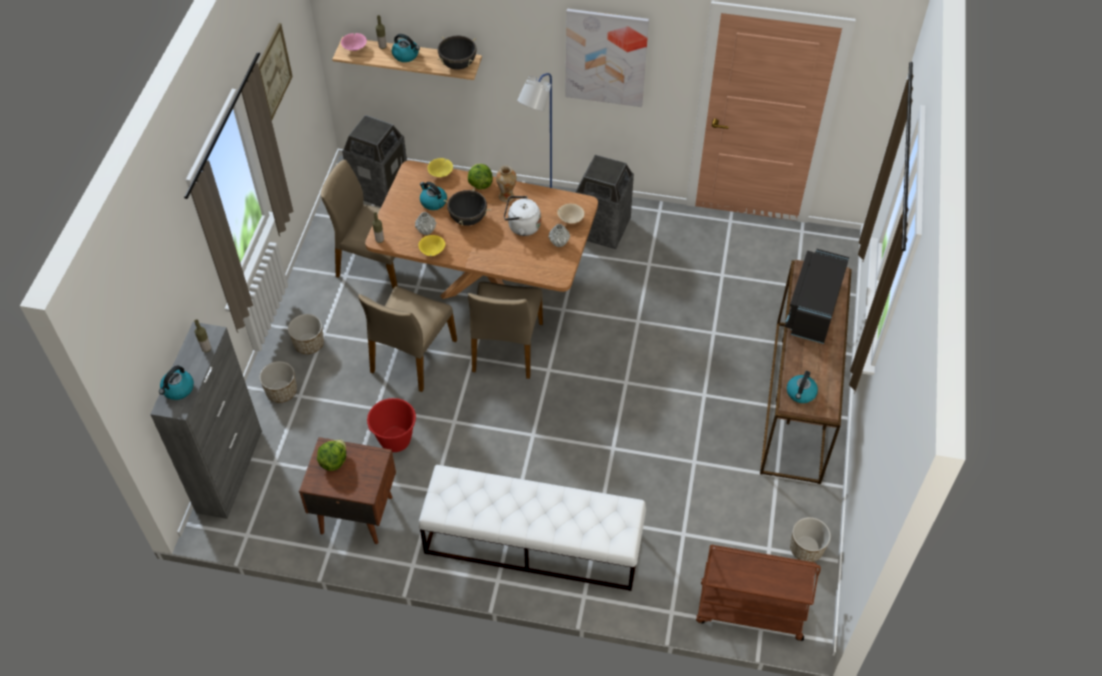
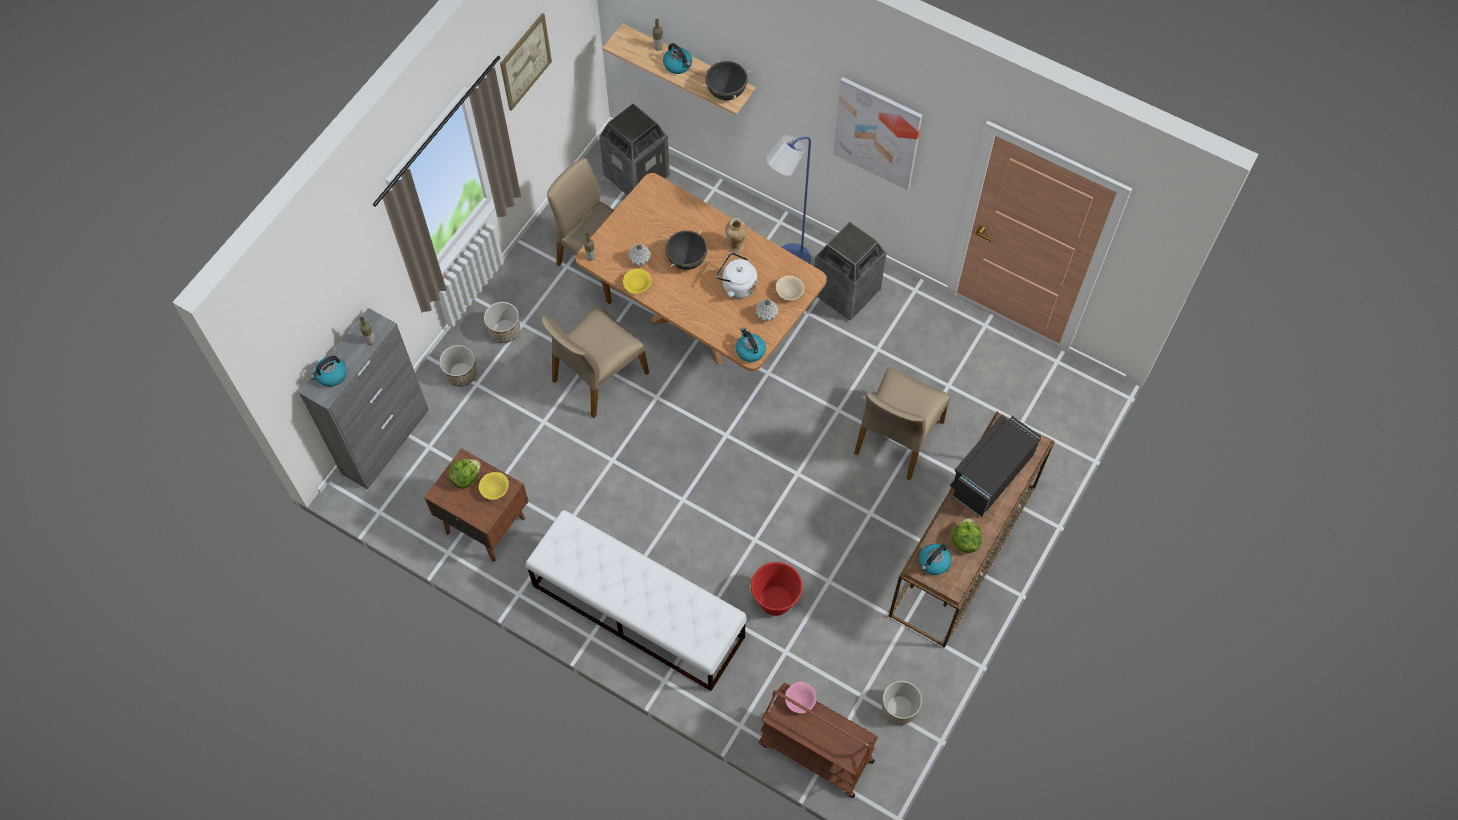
camera: 20 degrees right, 10 degrees up
(355, 48) = (630, 41): pink bowl -> pink bowl (800, 700)
(395, 440) = (549, 461): red bucket -> red bucket (775, 601)
(433, 202) = (659, 229): kettle -> kettle (750, 350)
(441, 173) = (680, 199): yellow bowl -> yellow bowl (495, 489)
(480, 184) = (714, 223): lettuce -> lettuce (965, 541)
(506, 347) = (694, 396): beige chair -> beige chair (897, 437)

